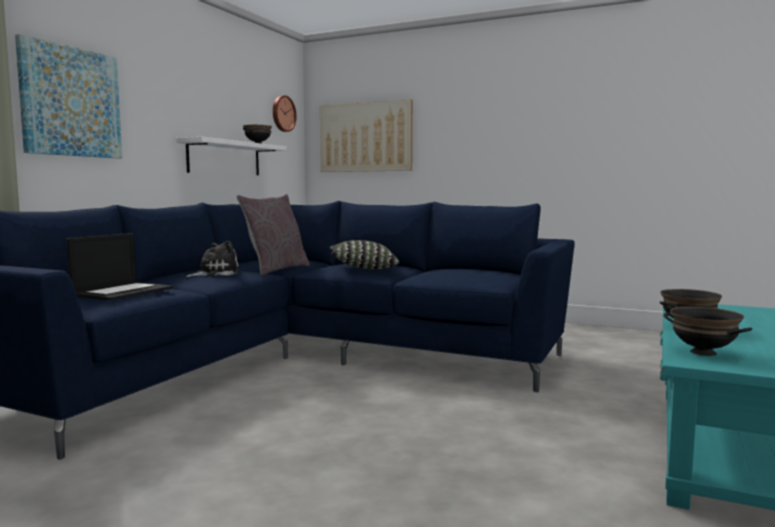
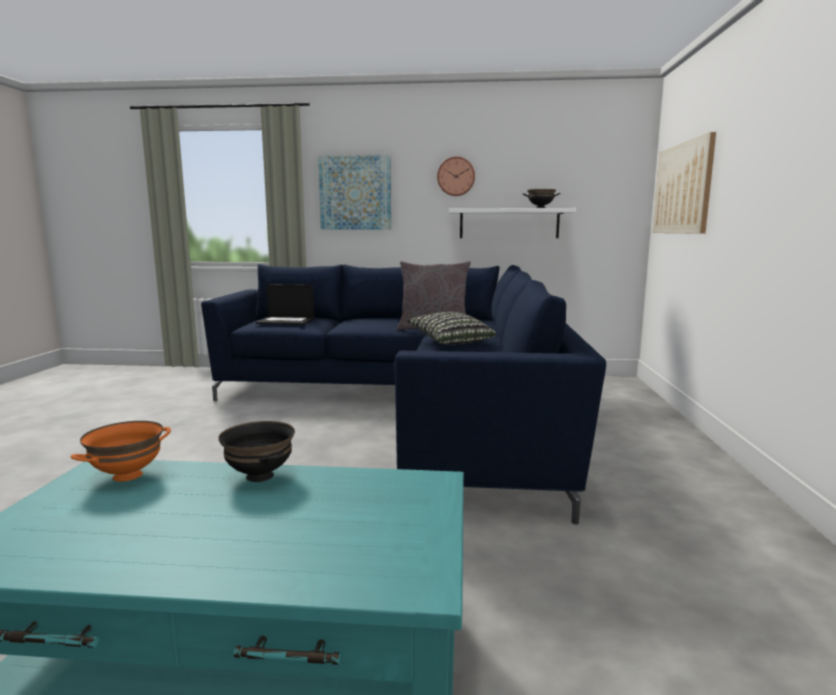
camera: 70 degrees right, 5 degrees up
(215, 273) = (378, 322): plush toy -> none
(283, 113) = (609, 169): wall clock -> wall clock (456, 176)
(704, 352) = (127, 476): black bowl -> orange bowl

